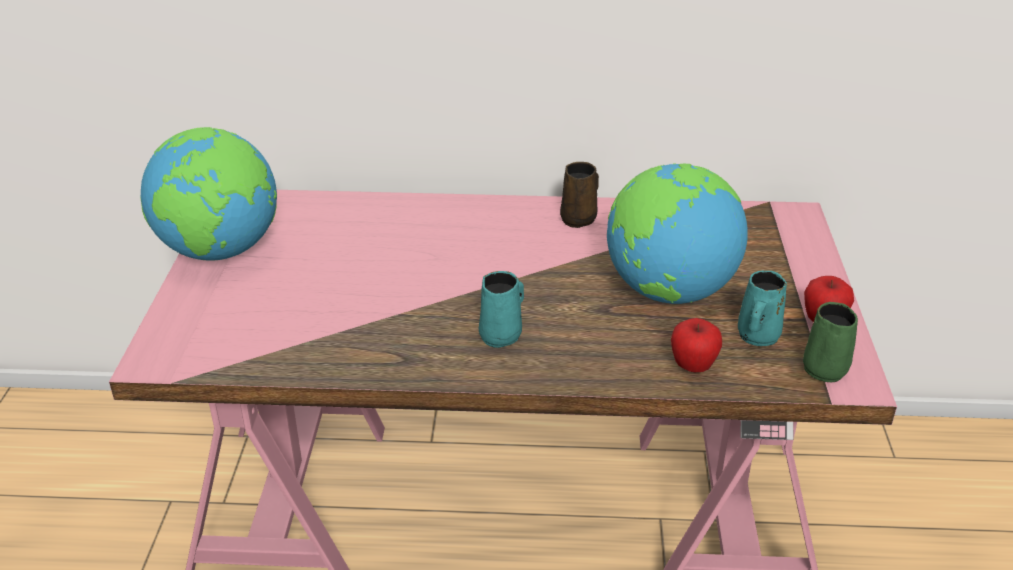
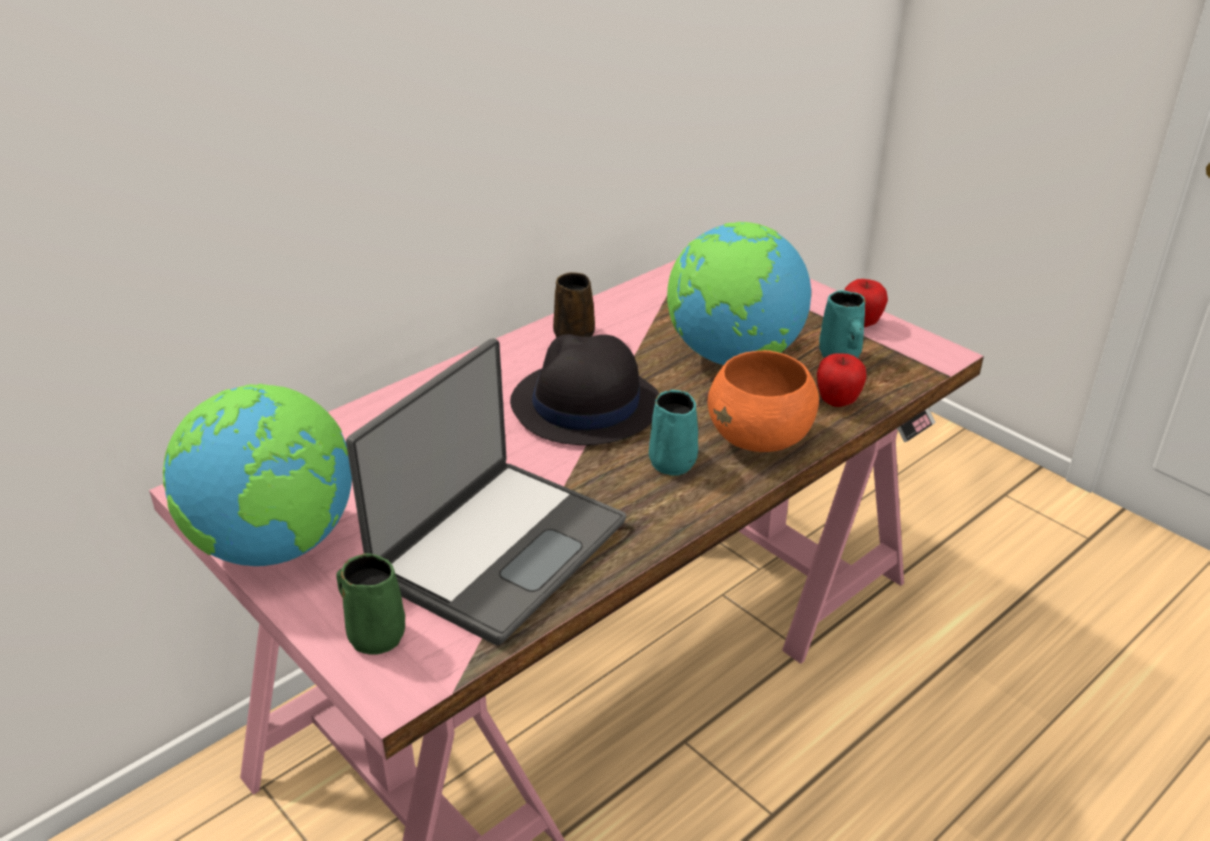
camera: 45 degrees left, 0 degrees up
(315, 322) = (497, 549): none -> laptop
(508, 267) = (584, 405): none -> black hat
(588, 357) = (761, 438): none -> orange bowl
(823, 368) = (910, 355): green mug -> green mug (374, 634)

